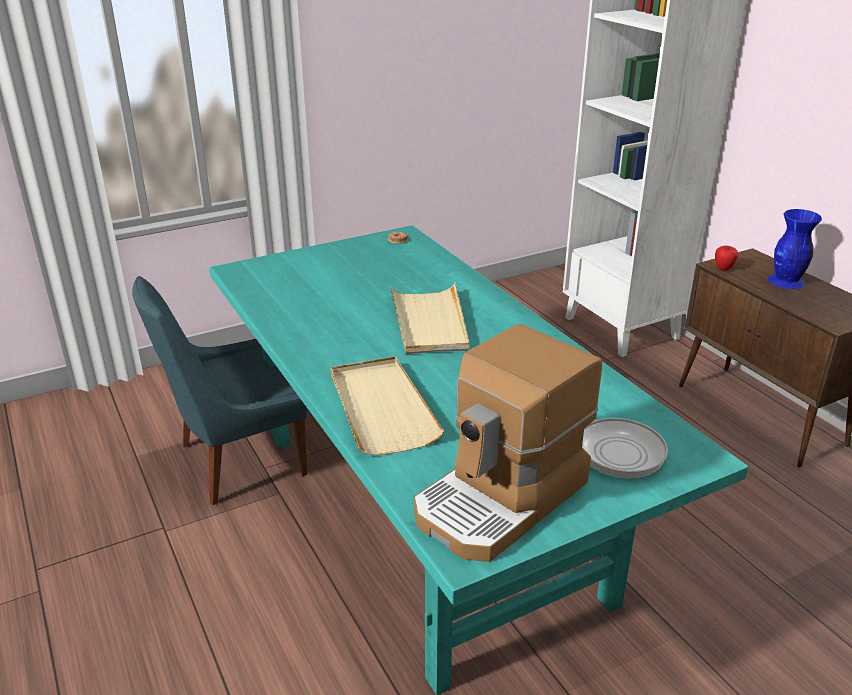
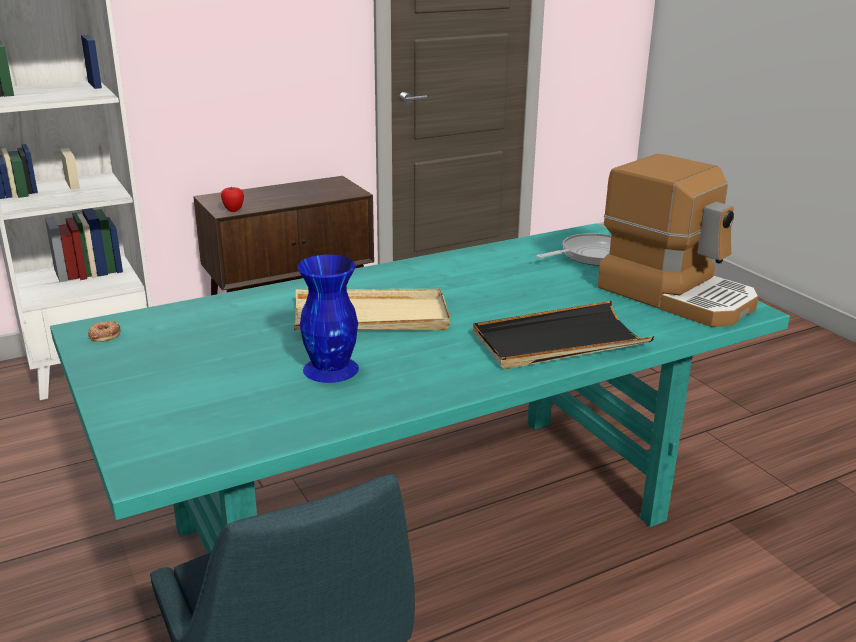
camera: 90 degrees left, 5 degrees down
(381, 408) = (559, 341): beige tray -> black tray
(786, 281) = (271, 195): blue vase -> blue vase (331, 369)

